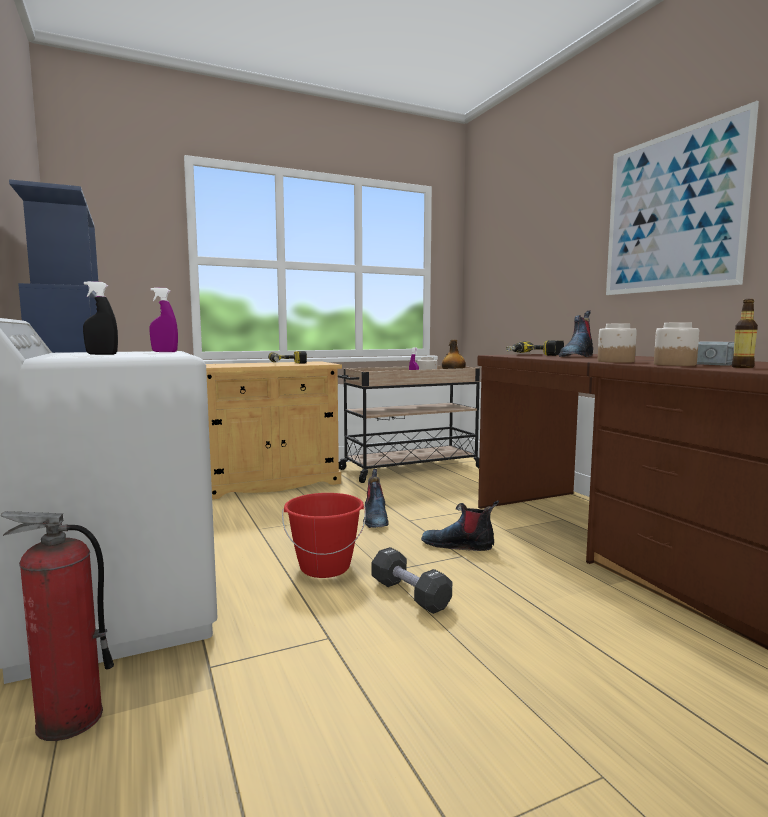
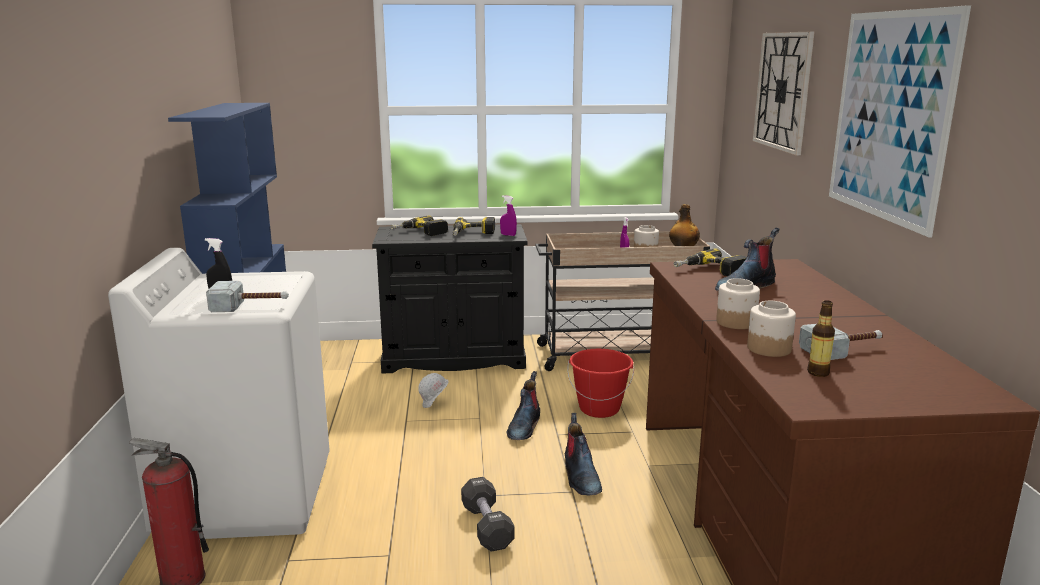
camera: 20 degrees right, 10 degrees up
(150, 355) = (250, 306): none -> hammer
(164, 352) = (282, 282): purple spray bottle -> purple spray bottle (508, 235)
(238, 364) = (420, 232): none -> power drill
(270, 483) = (454, 358): beige cabinet -> black cabinet
(278, 515) = (434, 405): none -> white hard hat
(325, 567) = (434, 480): red bucket -> red bucket (599, 409)
(459, 545) = (580, 477): boot -> boot turned 135 degrees counterclockwise
(535, 237) = (783, 91): none -> wall clock

